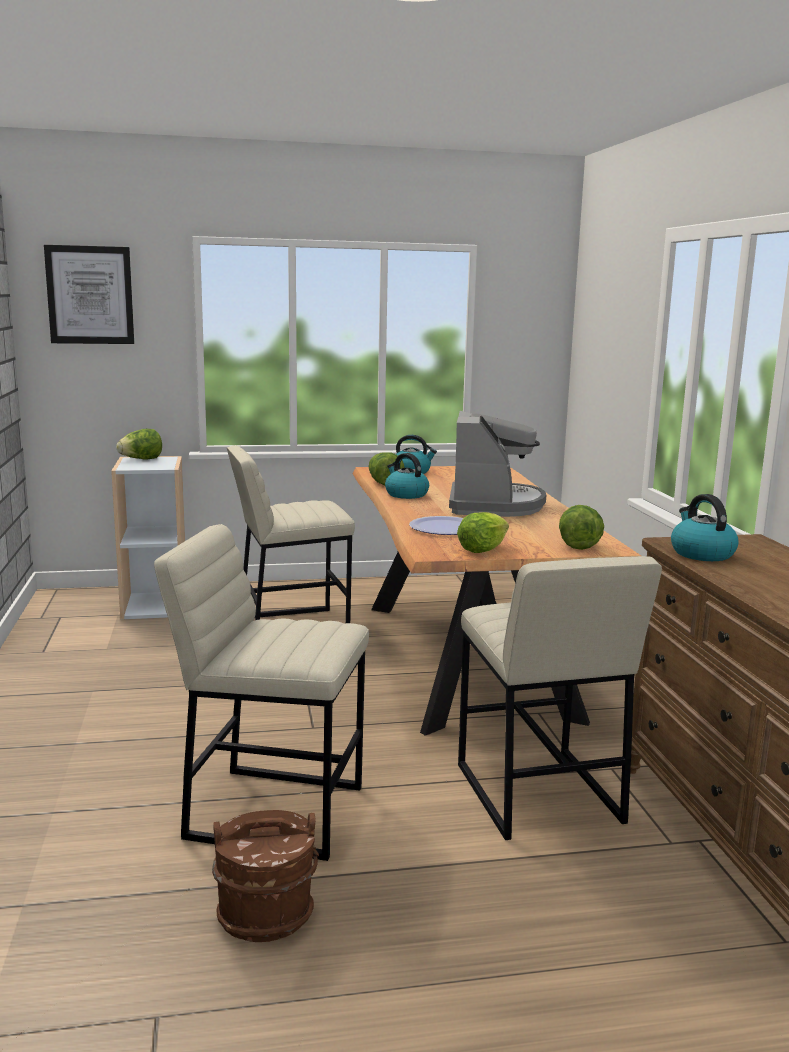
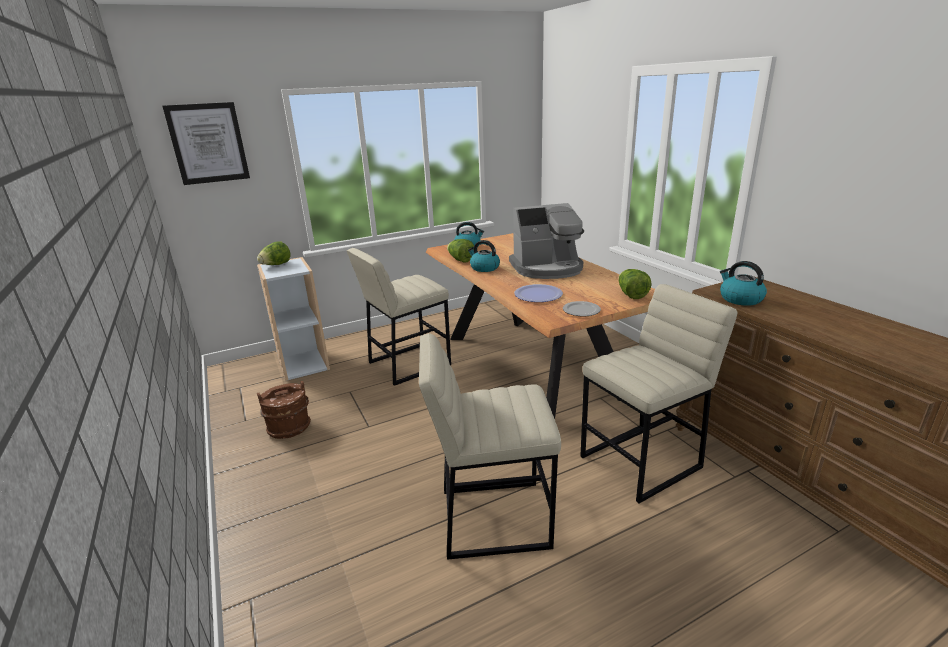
camera: 15 degrees left, 10 degrees up
(266, 913) = (543, 605): brown bucket -> brown bucket (289, 427)
(482, 550) = (580, 310): lettuce -> plate
(494, 505) = (547, 268): coffee machine -> coffee machine turned 90 degrees clockwise
(540, 795) = (642, 460): beige chair -> beige chair turned 90 degrees counterclockwise

